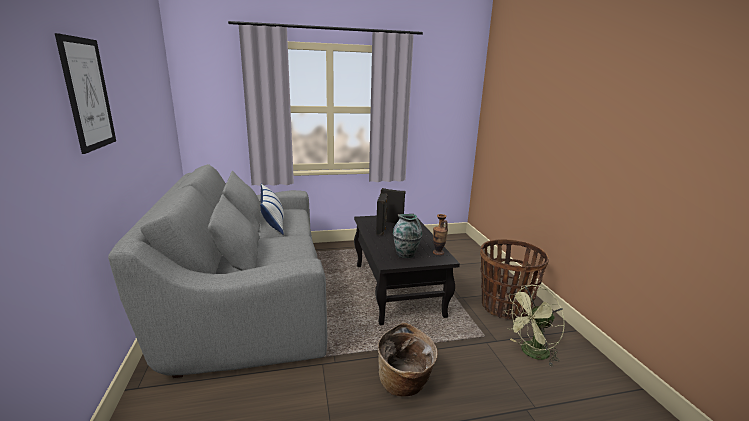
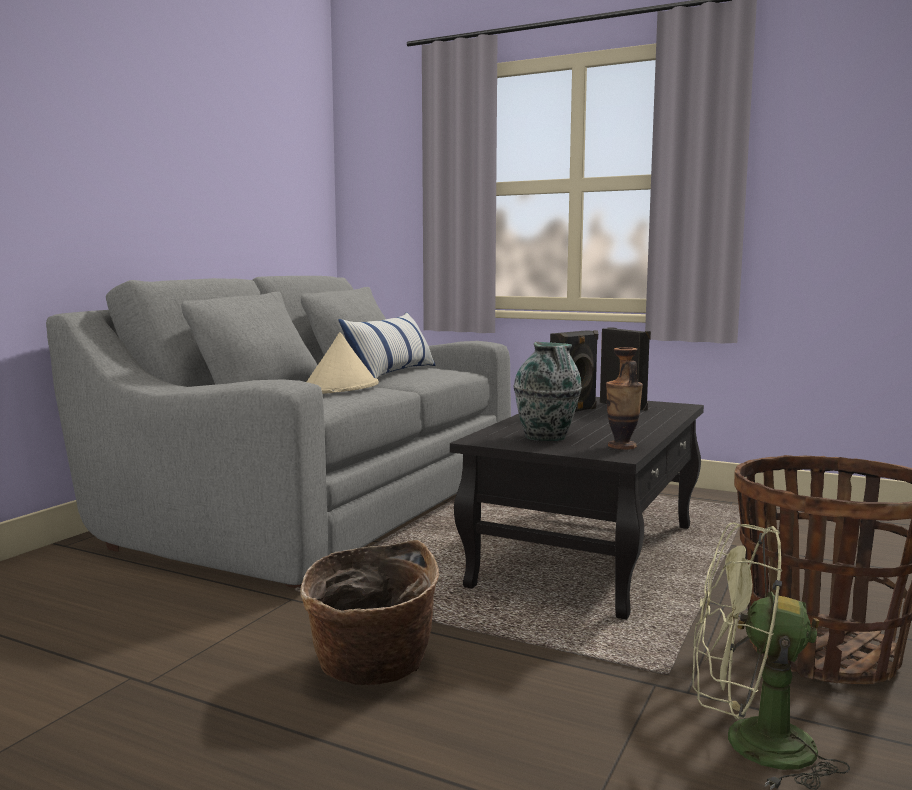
camera: 40 degrees right, 10 degrees down
(88, 94) = (89, 112): picture -> none
(285, 245) = (340, 388): none -> beige hat

